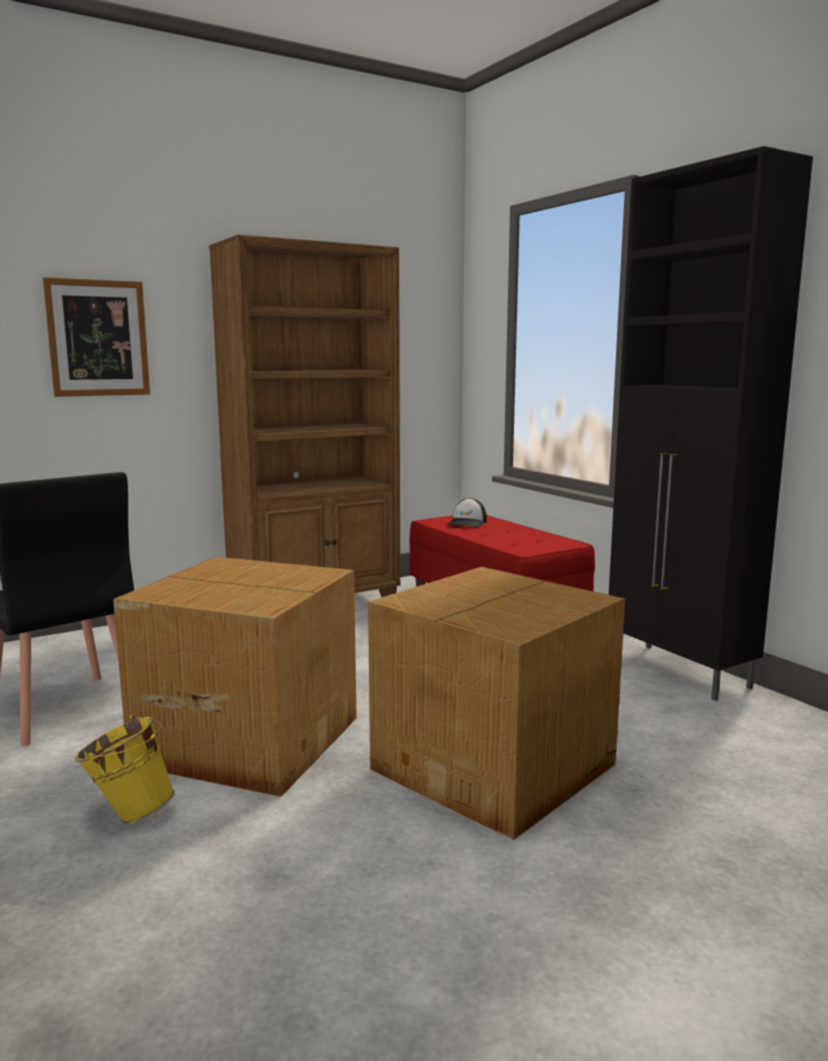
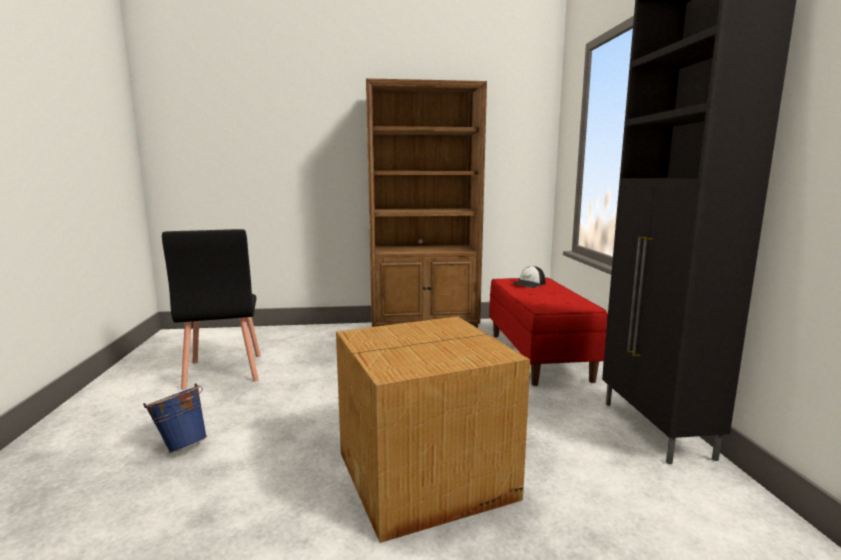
camera: 25 degrees right, 0 degrees up
(98, 338) = (297, 150): picture -> none
(129, 813) = (181, 446): yellow bucket -> blue bucket
(247, 738) = (293, 412): cardboard box -> none

